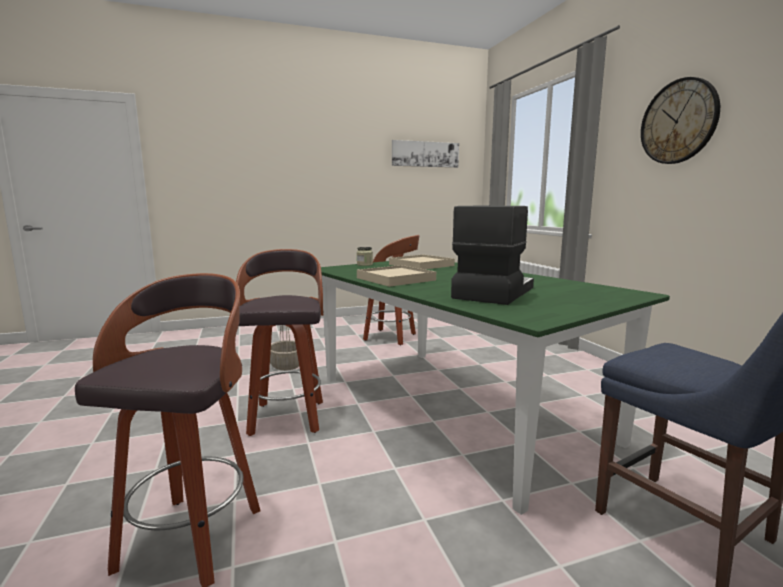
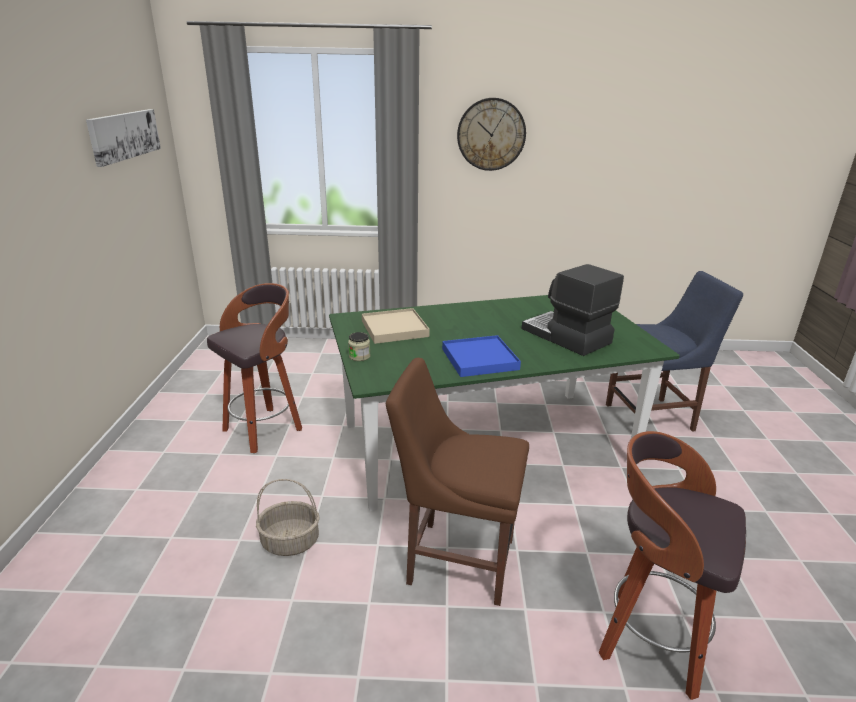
camera: 70 degrees left, 15 degrees up
(287, 417) = (455, 559): stool -> brown chair
(395, 279) = (479, 359): beige tray -> blue tray

